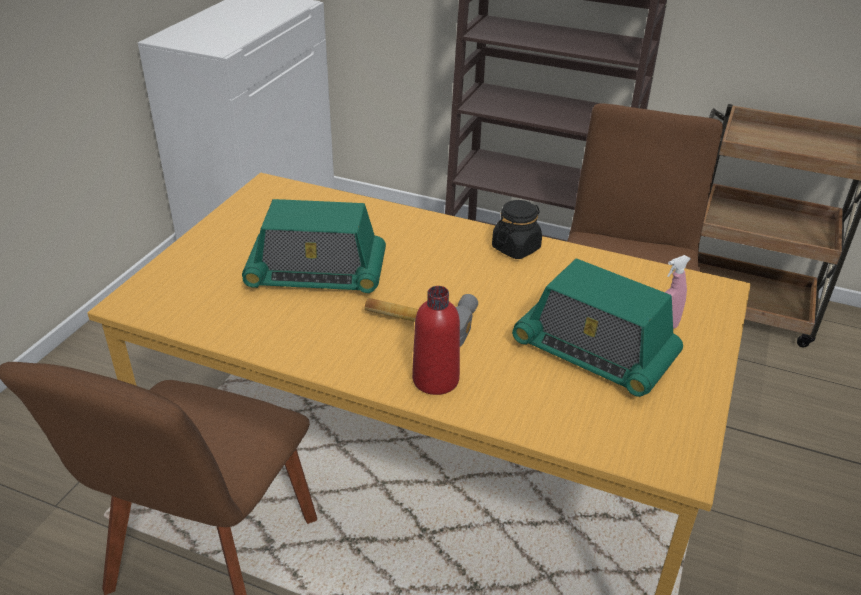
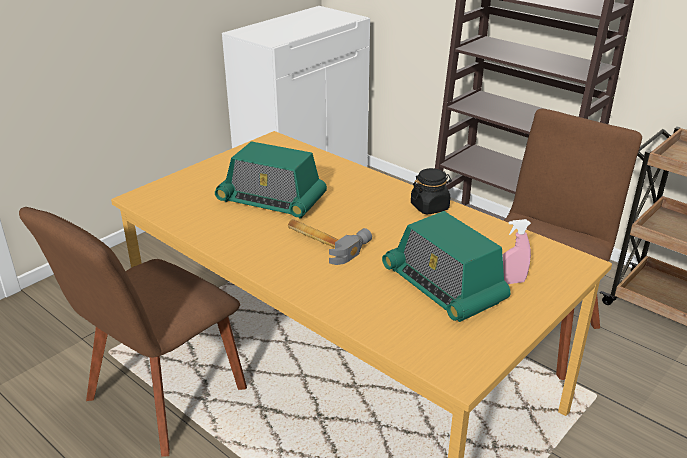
camera: 20 degrees right, 5 degrees down
(435, 379) = (312, 281): red bottle -> none

